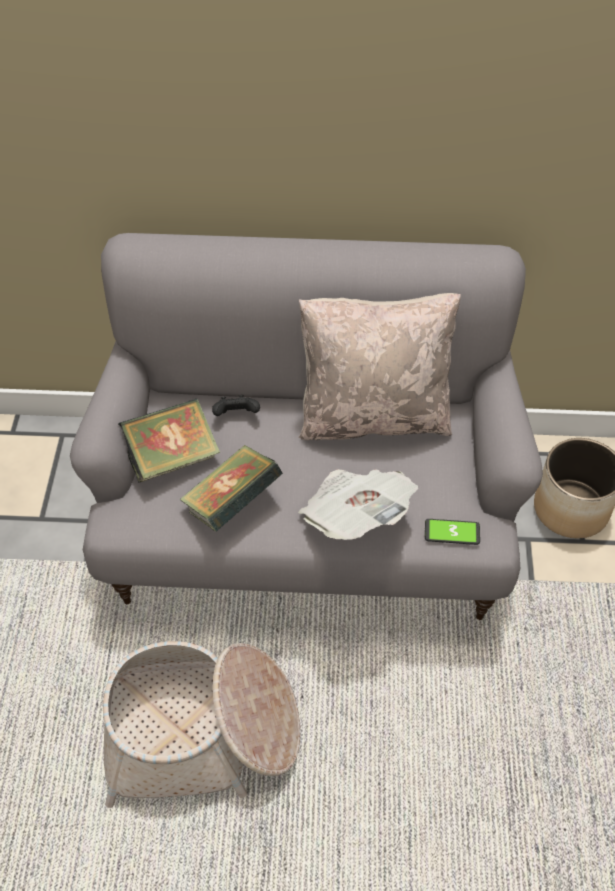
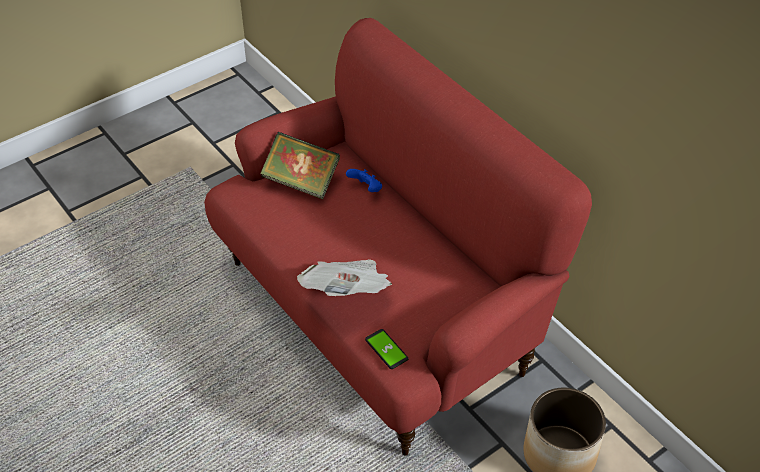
camera: 50 degrees right, 5 degrees down
(202, 735) = (182, 360): basket -> none
(232, 504) = (296, 230): book -> none
(236, 415) = (366, 189): black game controller -> blue game controller
(306, 527) = (379, 313): grey sofa -> red sofa
(373, 415) = (441, 252): beige pillow -> none

